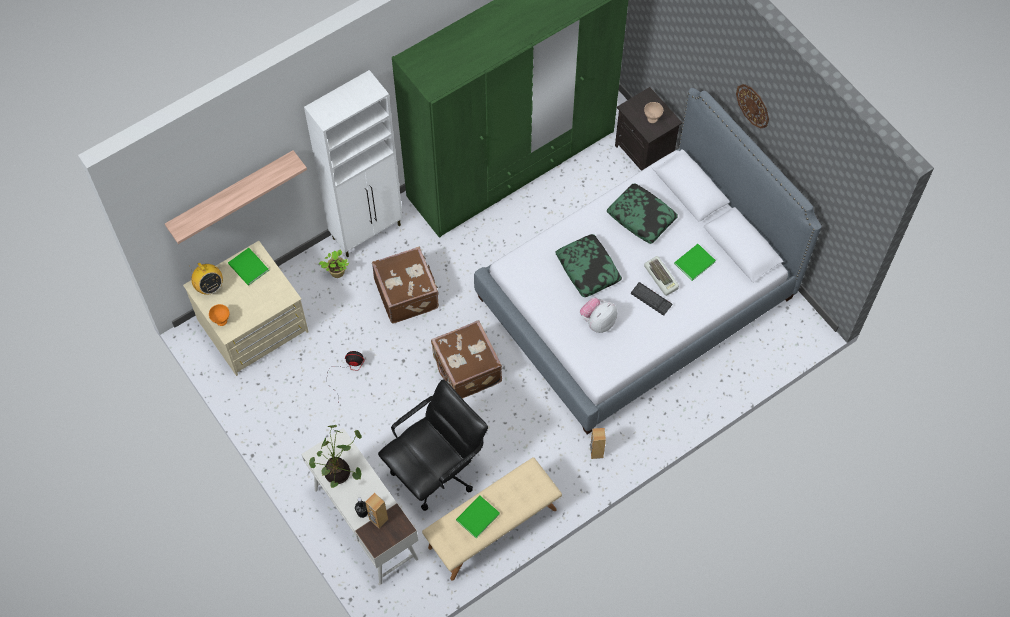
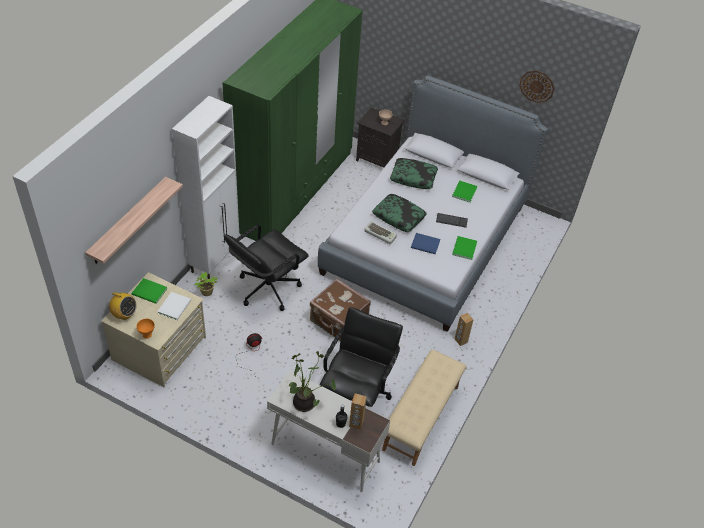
camera: 30 degrees left, 15 degrees down
(267, 297) = (175, 306): none -> white book
(407, 294) = (267, 288): brown suitcase -> black office chair
(476, 517) = (418, 403): green book -> green book (463, 249)
(598, 322) = (426, 245): plush toy -> blue book
(662, 277) = (450, 206): keyboard -> keyboard (381, 234)
(753, 105) = (471, 65): wall clock -> wall clock (537, 86)

